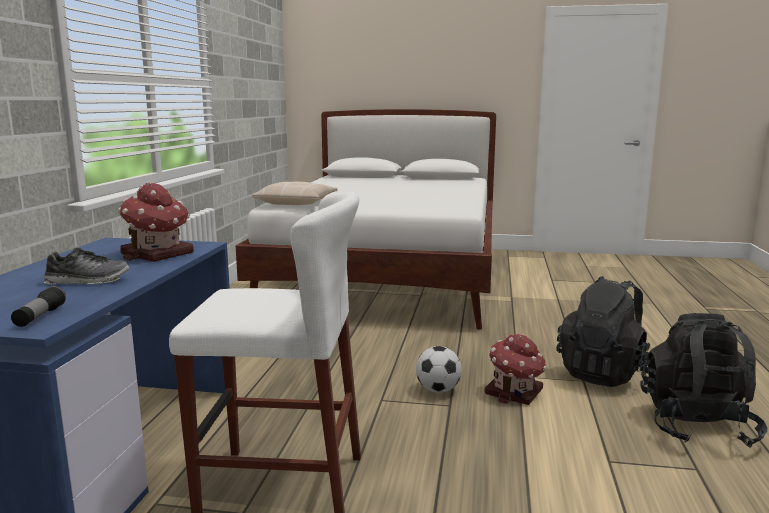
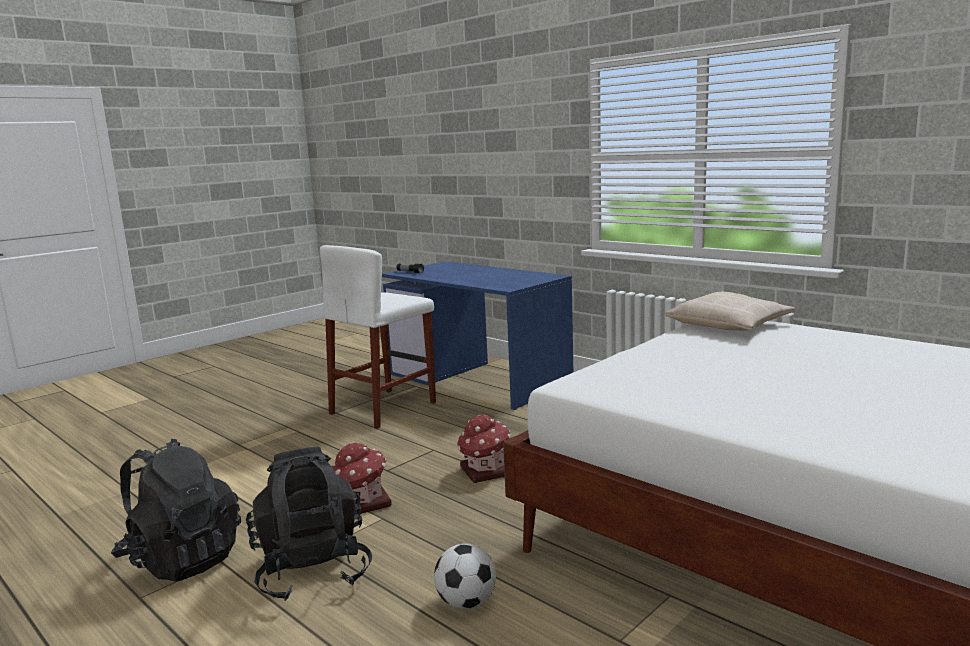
camera: 125 degrees right, 0 degrees up
(87, 281) = (456, 275): shoe -> none
(158, 254) = (496, 282): toy house -> toy house (486, 471)
(438, 390) = (415, 474): football -> football (466, 602)

